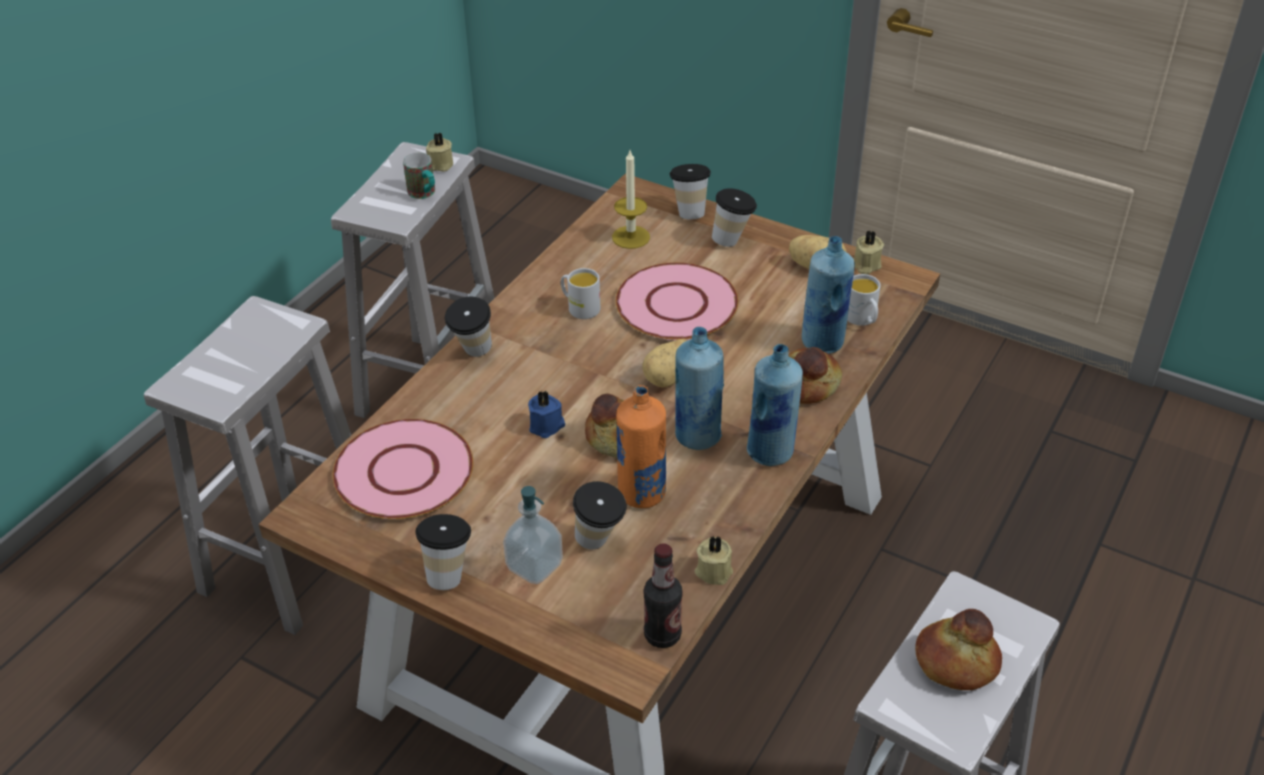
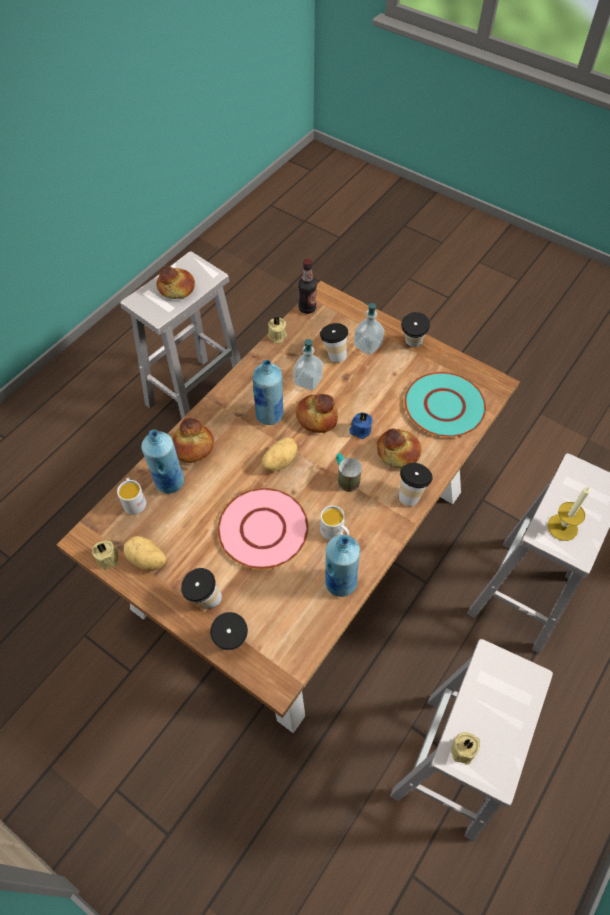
camera: 175 degrees left, 15 degrees up
(403, 472) = (445, 406): pink plate -> turquoise plate
(424, 194) = (472, 702): mug -> mug (345, 478)
(488, 400) = (398, 453): none -> bread
(631, 237) = (287, 613): candle -> candle (562, 527)
(641, 494) = (308, 381): orange bottle -> soap dispenser
(771, 452) = (229, 400): blue bottle -> blue bottle (340, 582)

